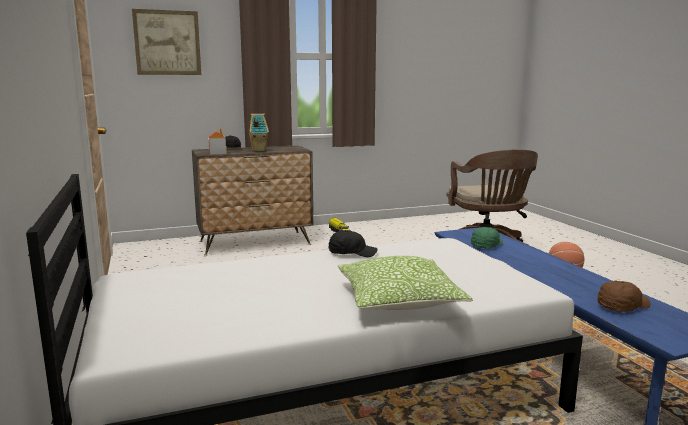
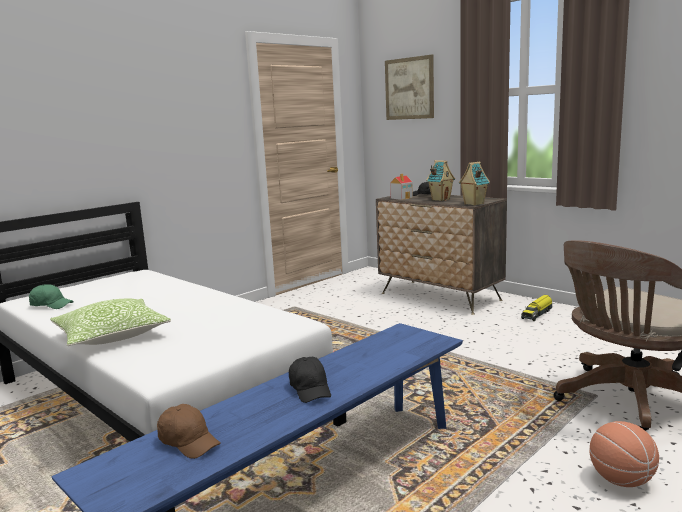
camera: 65 degrees right, 0 degrees up
(300, 149) = (473, 204): none -> toy house
(352, 253) = (227, 303): black cap -> black cap (310, 389)
(486, 245) = (369, 352): green cap -> green cap (51, 305)

